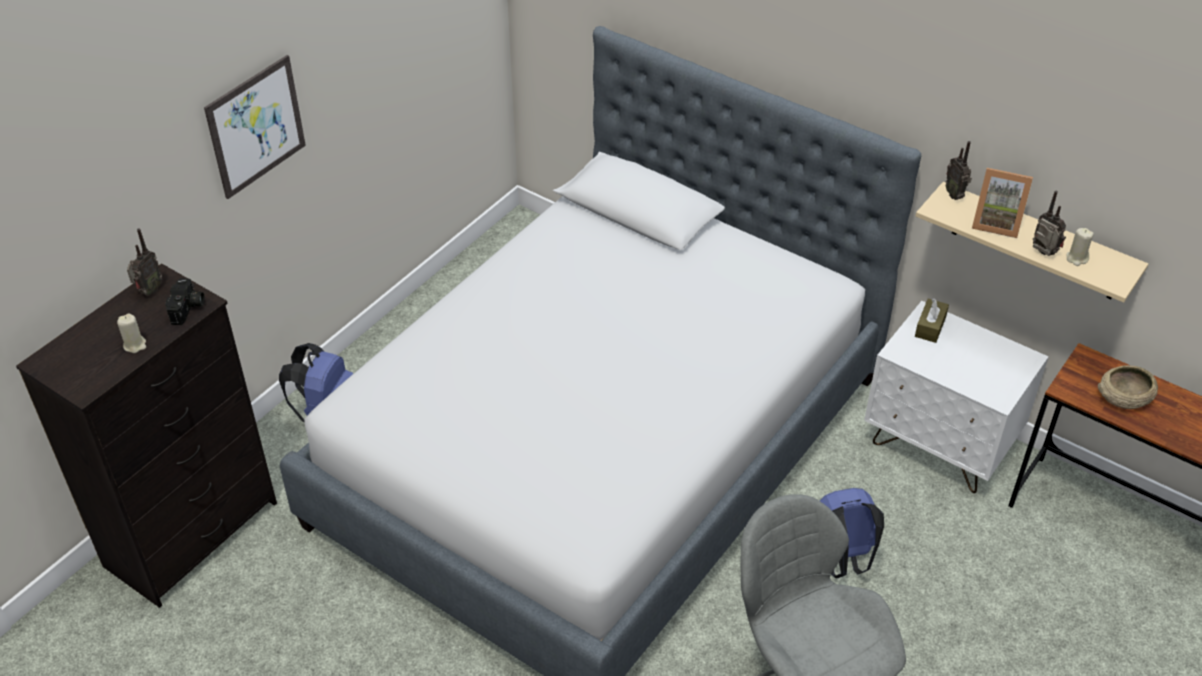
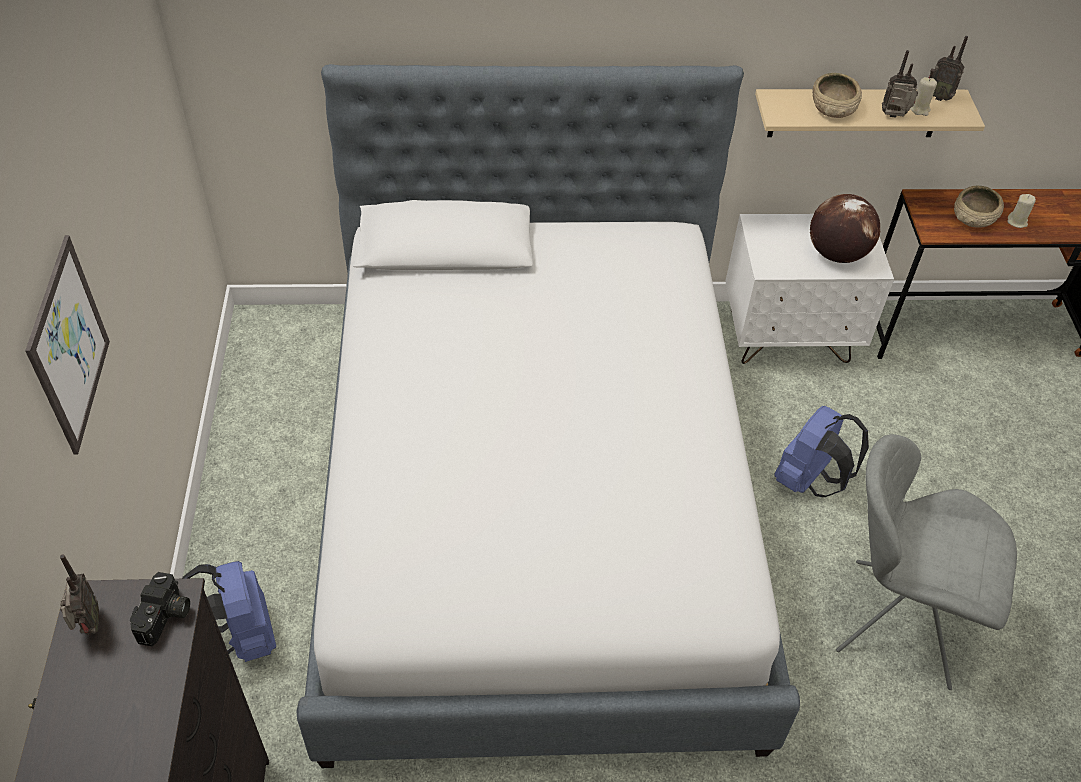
camera: 40 degrees left, 5 degrees up
(135, 345) = (143, 705): beige candle -> beige candle (1017, 222)
(188, 309) = (166, 617): camera -> camera turned 45 degrees clockwise
(930, 327) = (768, 233): brown tissue box -> none
(955, 195) = (778, 96): radio -> radio (938, 96)
(975, 371) = (836, 254): none -> globe
(996, 223) = (833, 106): picture frame -> beige bowl

